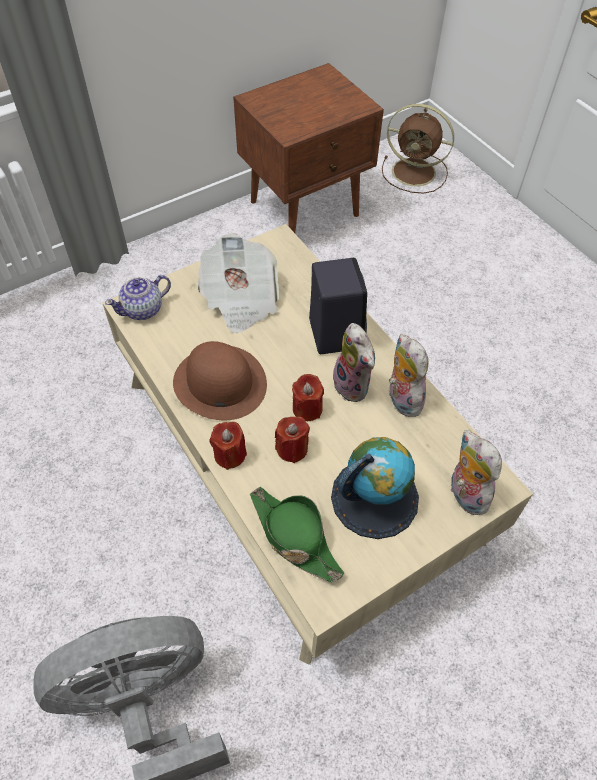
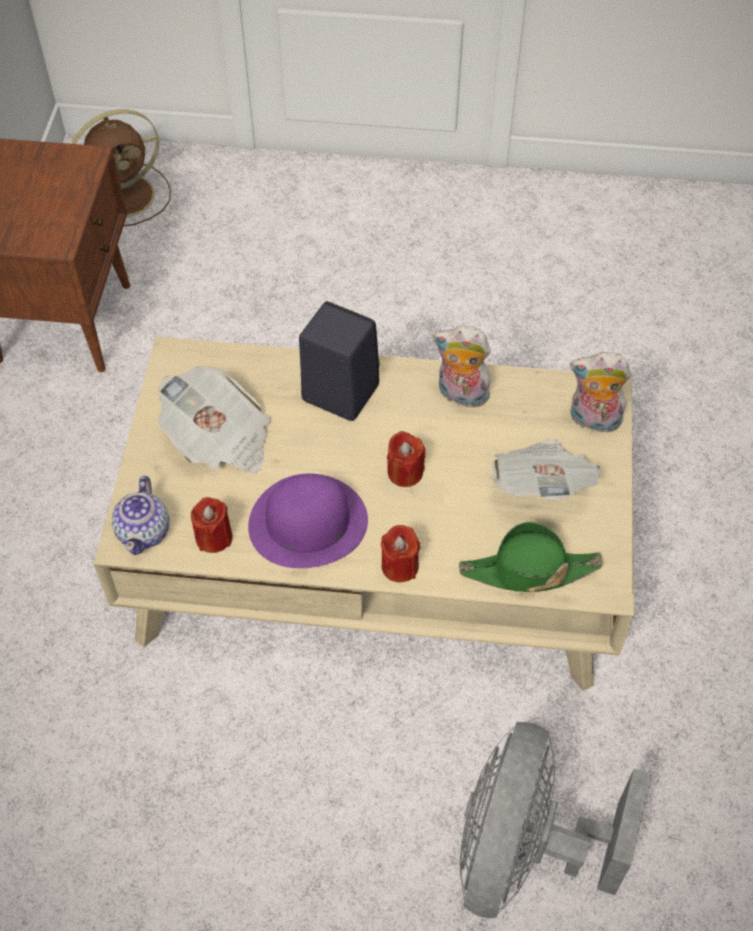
camera: 50 degrees left, 0 degrees up
(219, 383) = (307, 523): brown hat -> purple hat
(292, 448) = (437, 513): red candle -> red candle (214, 537)
(354, 385) = (413, 419): plush toy -> none
(374, 497) = (541, 485): globe -> newspaper

